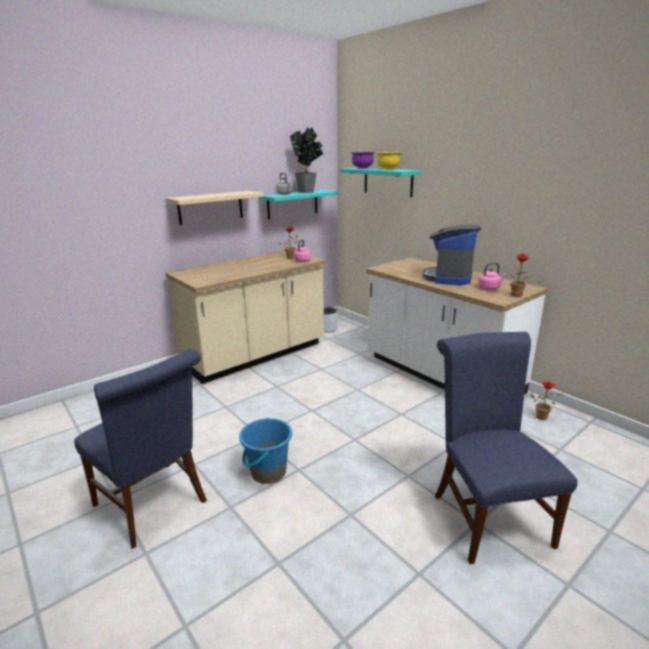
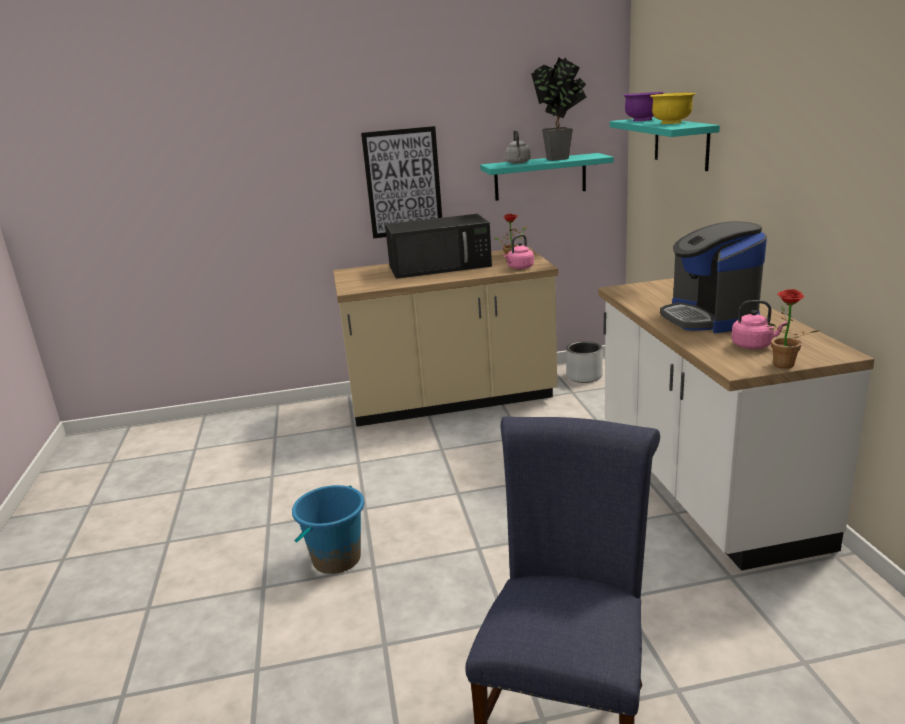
camera: 30 degrees right, 0 degrees up
(155, 505) = (195, 560): blue chair -> none
(211, 207) = (403, 183): beige shelf -> picture
(246, 264) = (441, 266): none -> black microwave
(449, 277) = (709, 318): coffee machine -> coffee machine turned 60 degrees counterclockwise
(543, 416) = (829, 599): potted plant -> none

